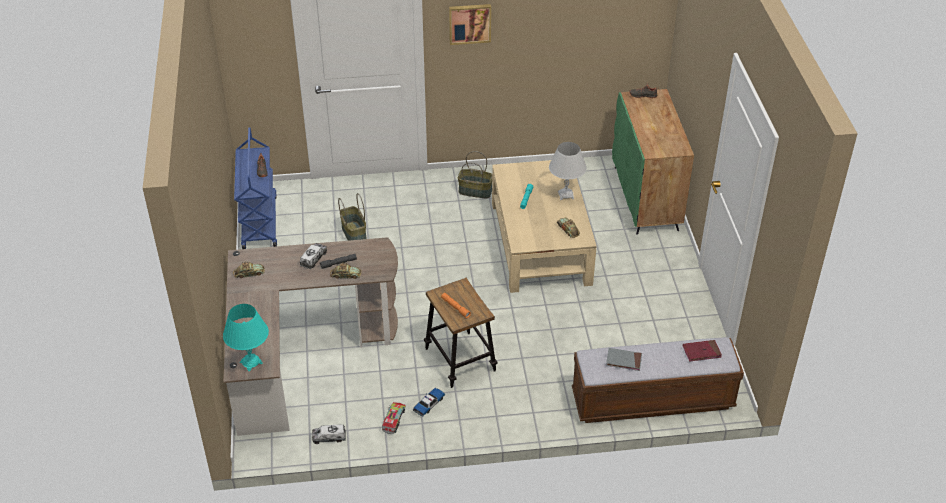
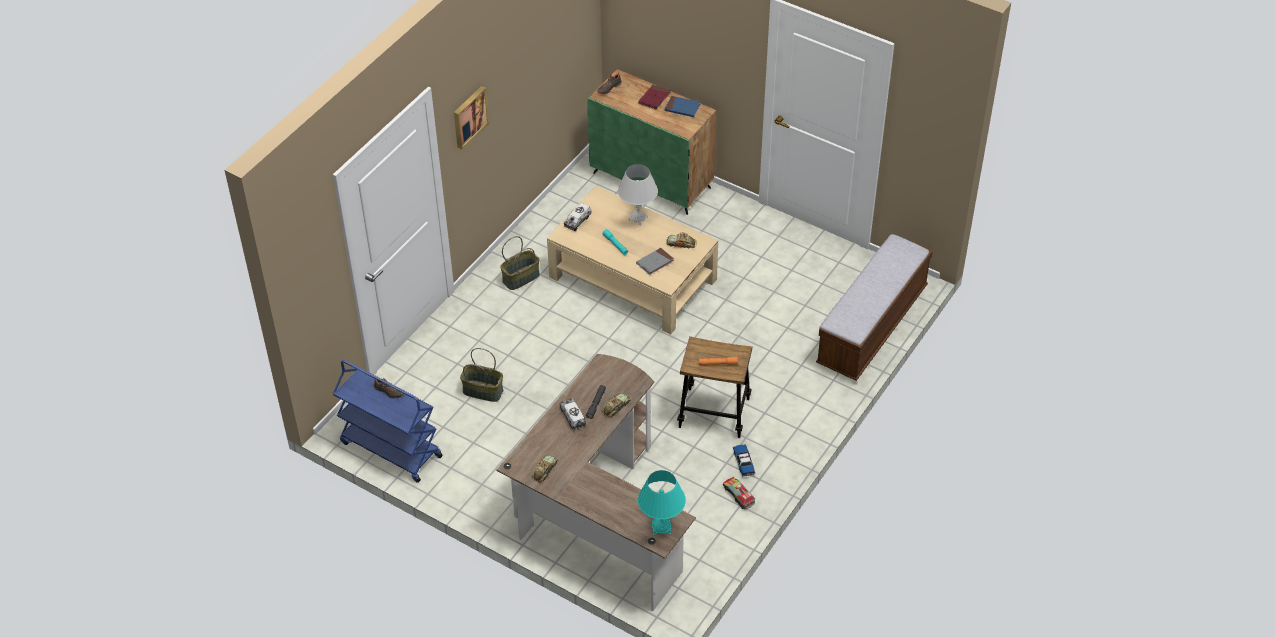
camera: 50 degrees left, 5 degrees up
(329, 437) = (716, 549): toy truck -> toy truck (577, 221)
(623, 360) = (859, 306): grey book -> grey book (655, 262)
(672, 138) = (682, 108): none -> blue book
(701, 352) = (894, 258): red book -> red book (654, 98)

